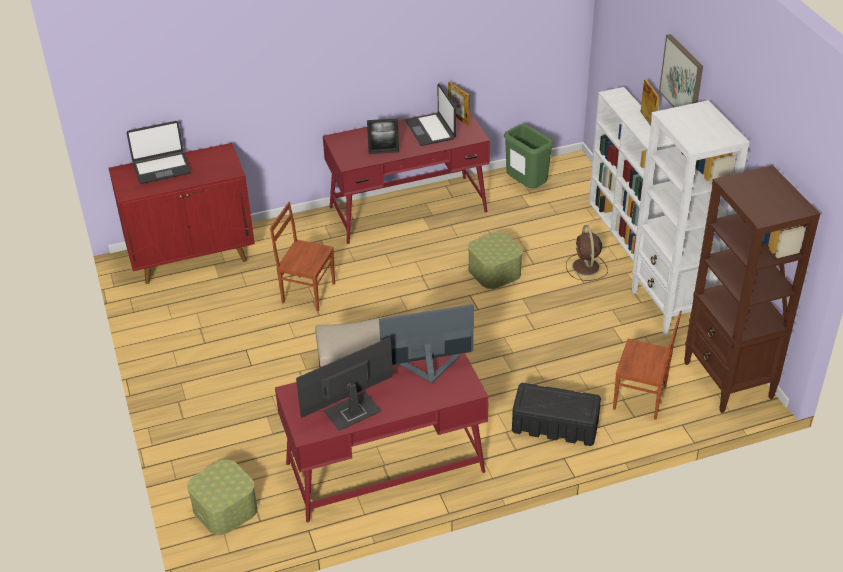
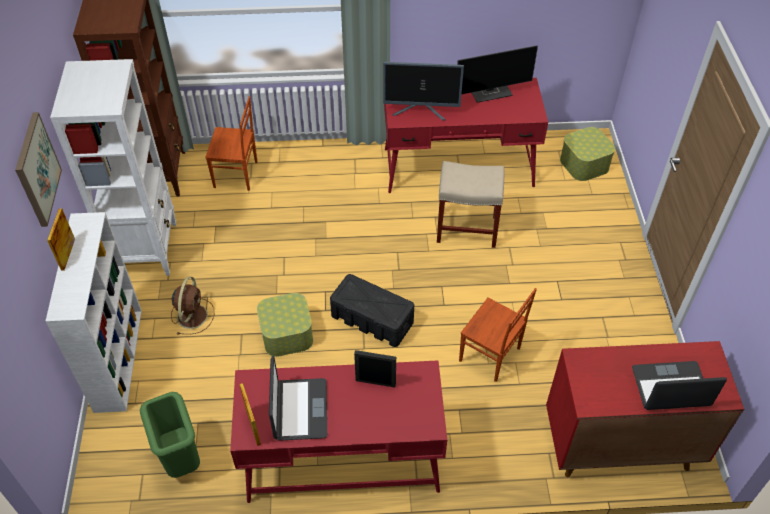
camera: 165 degrees left, 10 degrees up
(554, 425) = (316, 169): black storage box -> black storage box (372, 319)
(640, 398) = (236, 175): brown chair -> brown chair turned 150 degrees clockwise

